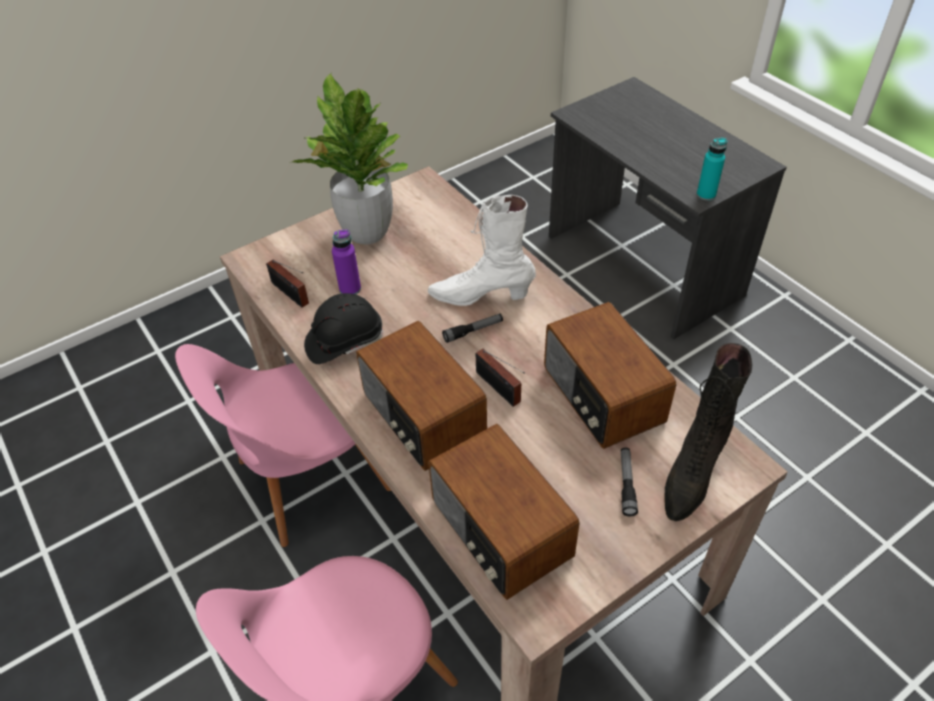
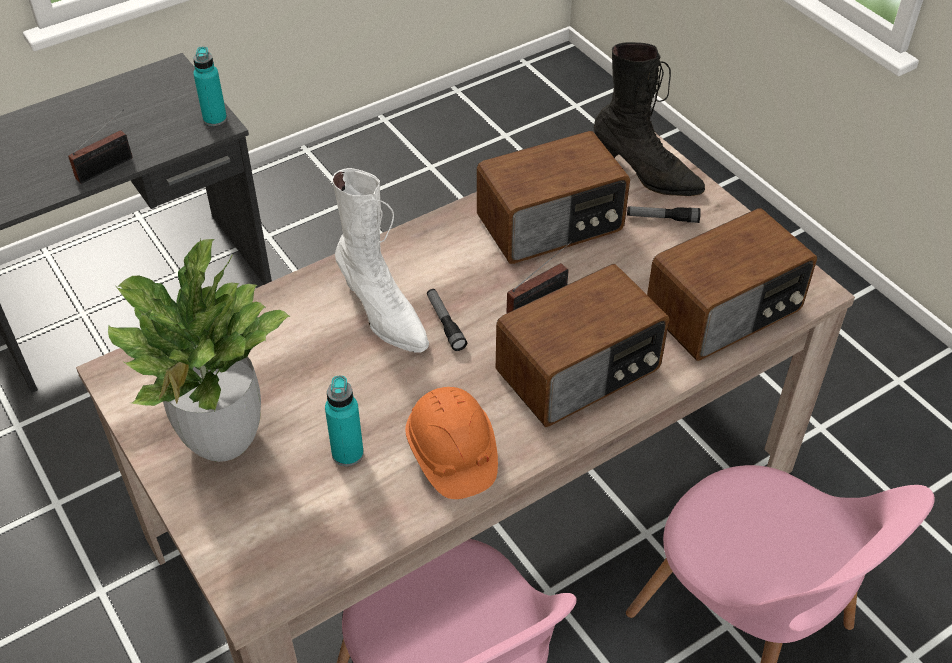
camera: 90 degrees left, 0 degrees up
(291, 295) = (348, 526): radio -> radio (108, 167)
(344, 341) = (451, 454): black hard hat -> orange hard hat
(350, 289) = (347, 453): purple bottle -> turquoise bottle
(481, 295) = (382, 314): white boot -> white boot turned 45 degrees counterclockwise

